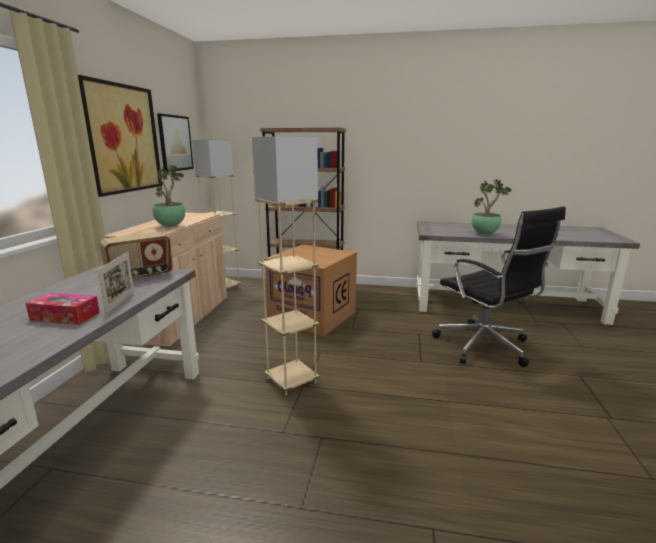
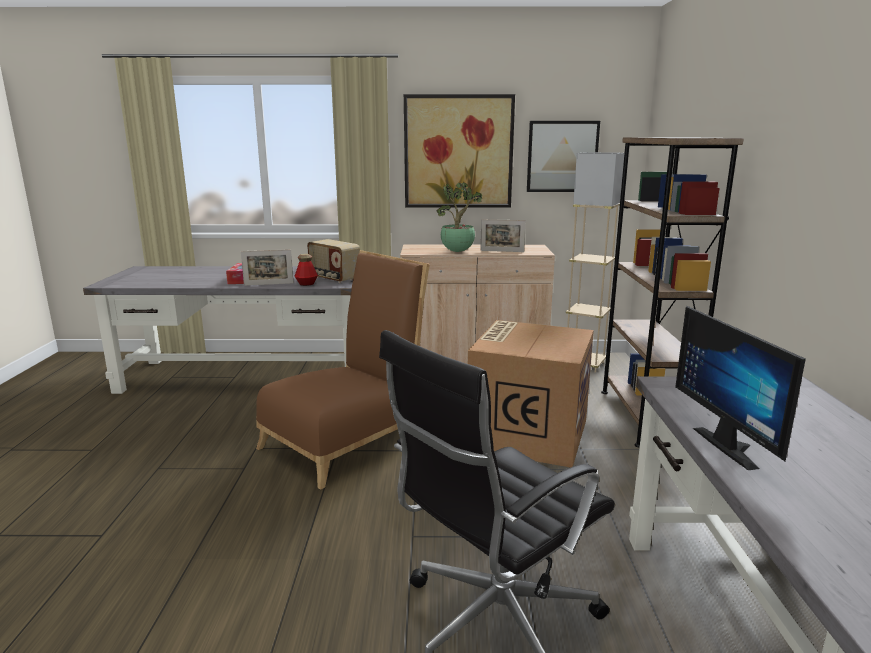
camera: 80 degrees right, 0 degrees up
(148, 286) = (306, 284): none -> bottle
(189, 219) = (502, 251): none -> picture frame
(291, 380) = (347, 440): beige floor lamp -> brown chair
(485, 234) = (733, 446): potted plant -> monitor

